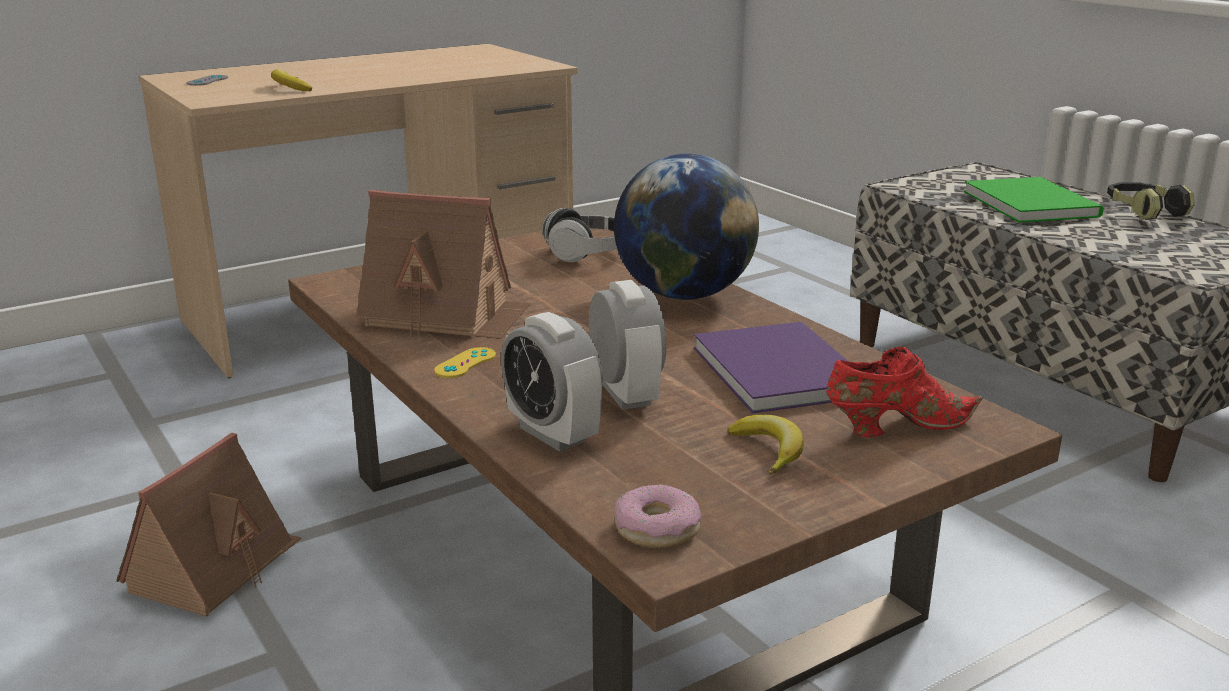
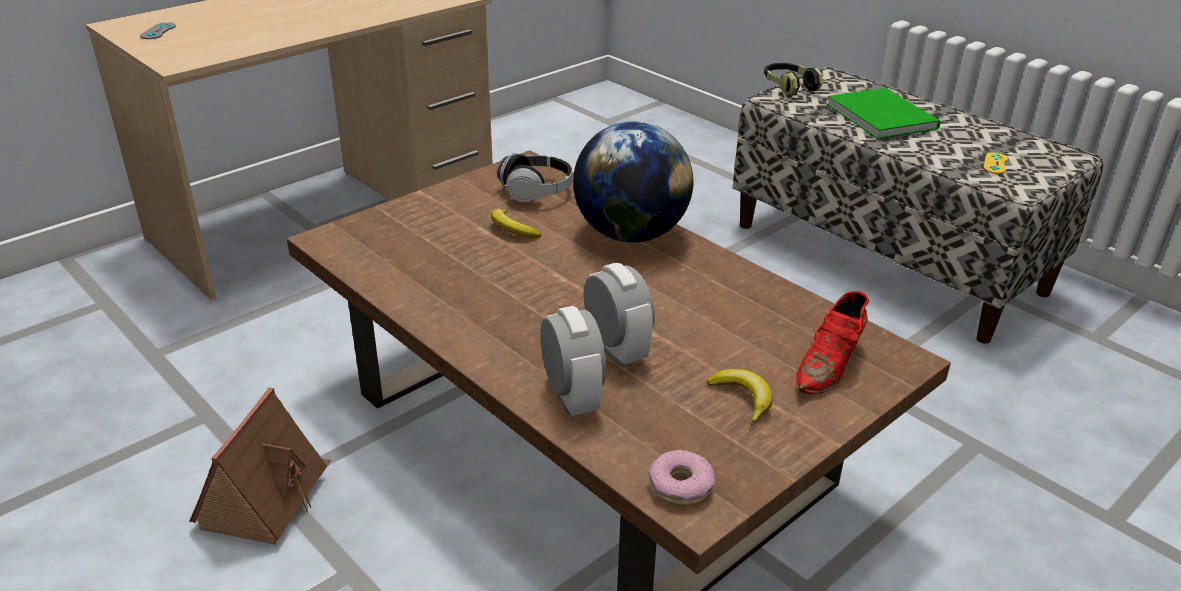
camera: 10 degrees left, 10 degrees up
(290, 87) = (243, 39): banana -> banana (512, 229)
(445, 315) = (440, 272): toy house -> none
(465, 363) = (476, 326): yellow game controller -> yellow game controller (995, 163)
(552, 434) = (572, 397): alarm clock -> alarm clock turned 150 degrees counterclockwise
(781, 369) = (729, 311): purple book -> none
(896, 427) = (830, 366): red shoe -> red shoe turned 150 degrees clockwise
(1143, 212) = (969, 121): headphones -> headphones (789, 87)

